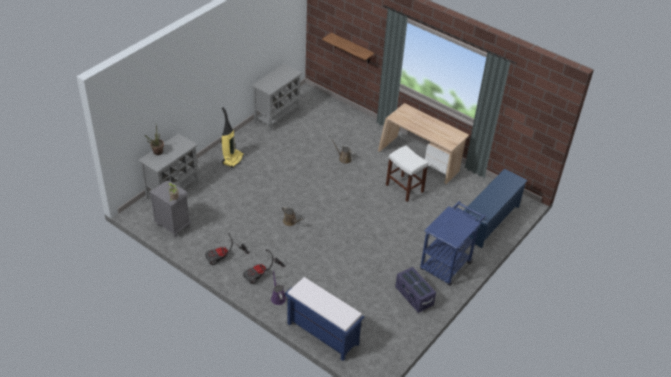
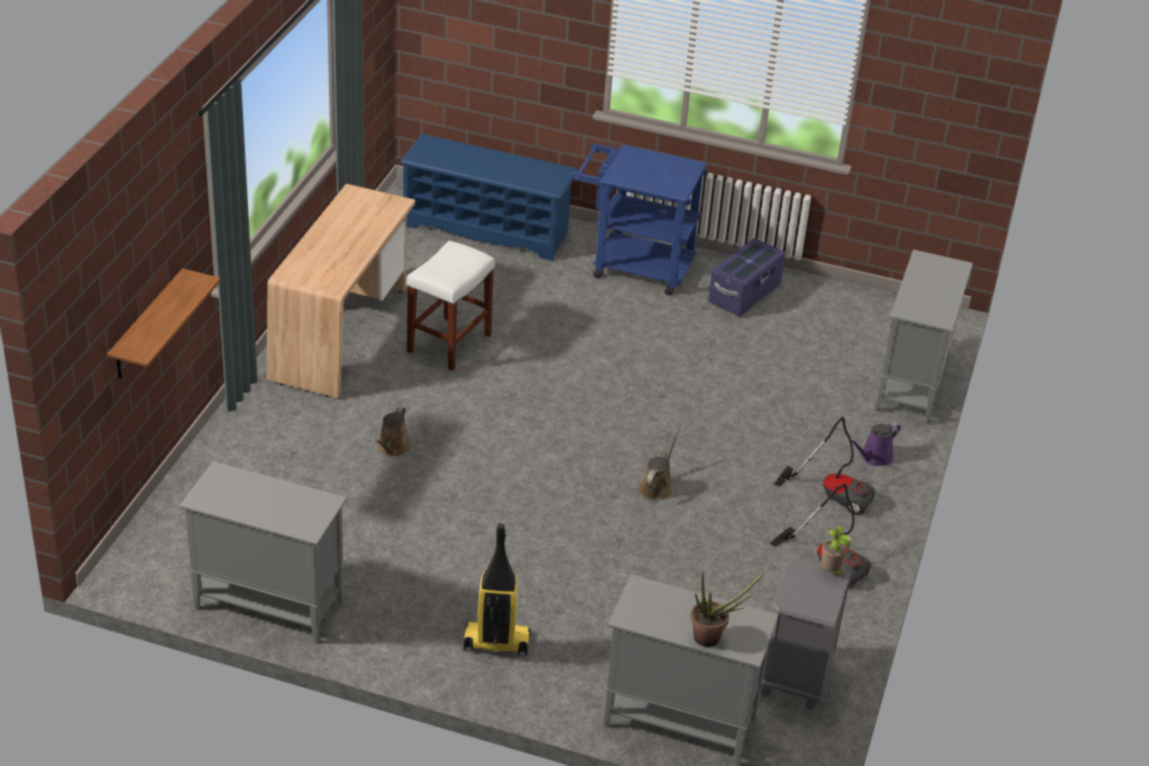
camera: 110 degrees left, 5 degrees down
(322, 333) = (912, 385): blue bench -> grey cabinet

